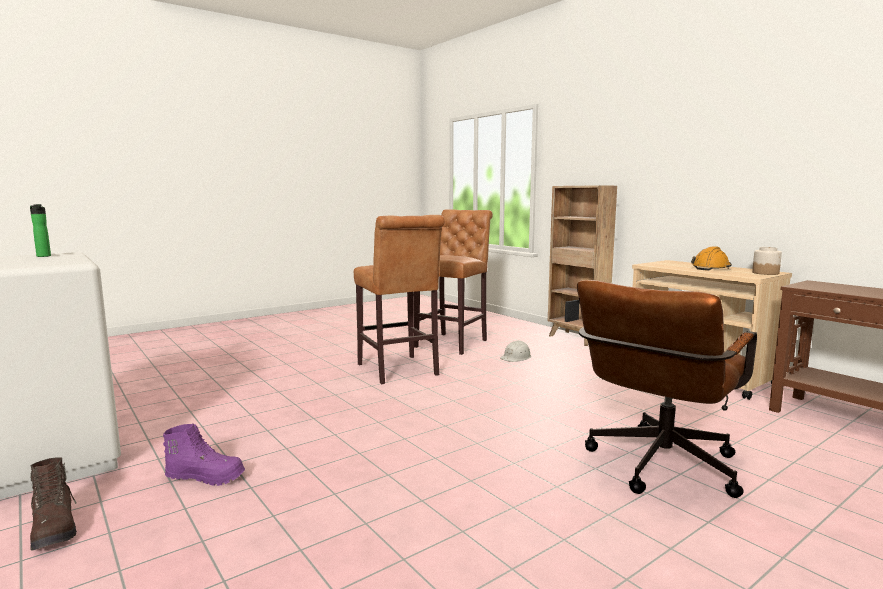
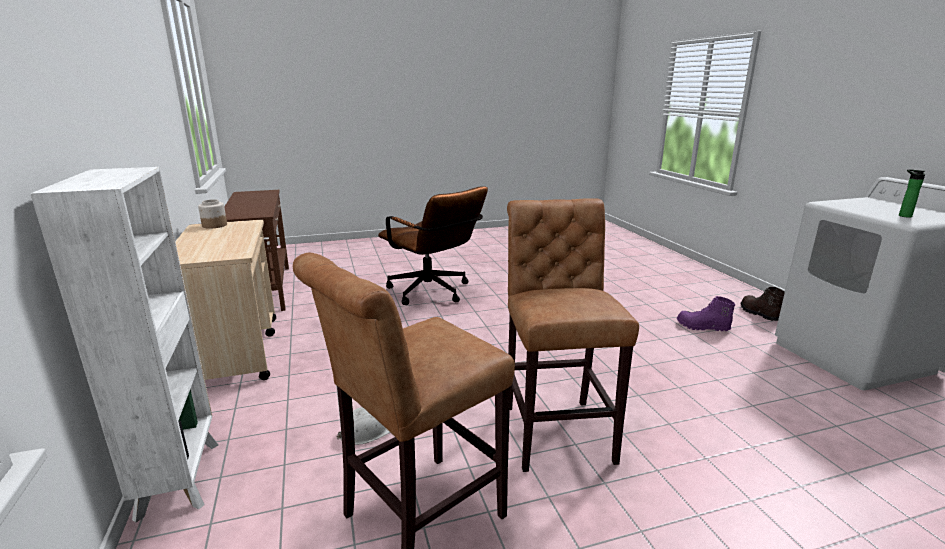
camera: 160 degrees left, 10 degrees up
(577, 338) = (180, 477): brown bookcase -> white bookcase
(657, 469) = (433, 293): brown office chair -> brown office chair turned 75 degrees clockwise
(711, 268) = (213, 238): orange hard hat -> none

